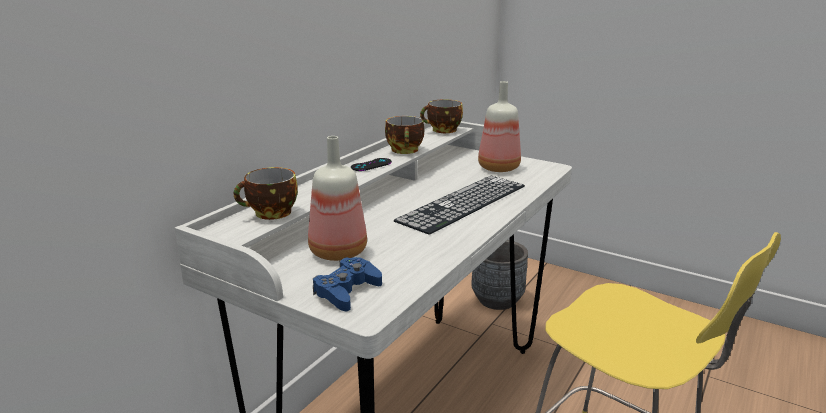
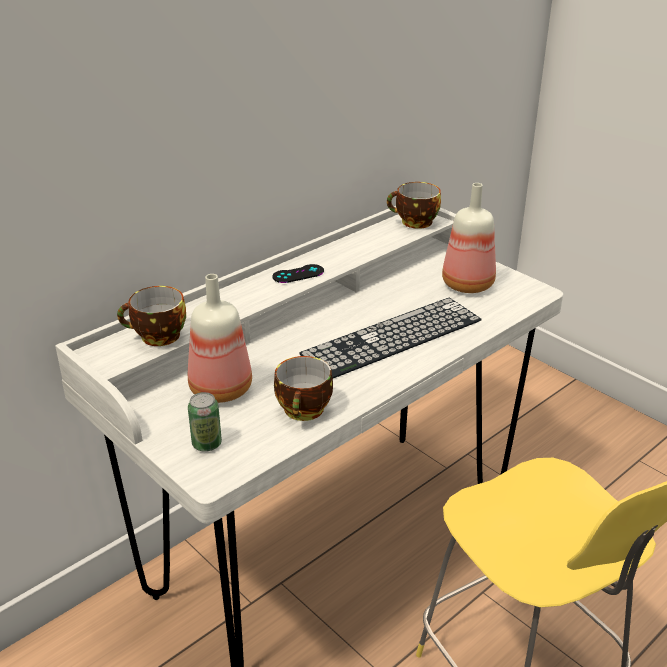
camera: 15 degrees right, 10 degrees up
(347, 291) = (207, 444): blue game controller -> can
(406, 150) = (350, 254): cup -> cup (305, 411)
(497, 300) = (487, 422): grey planter -> none

